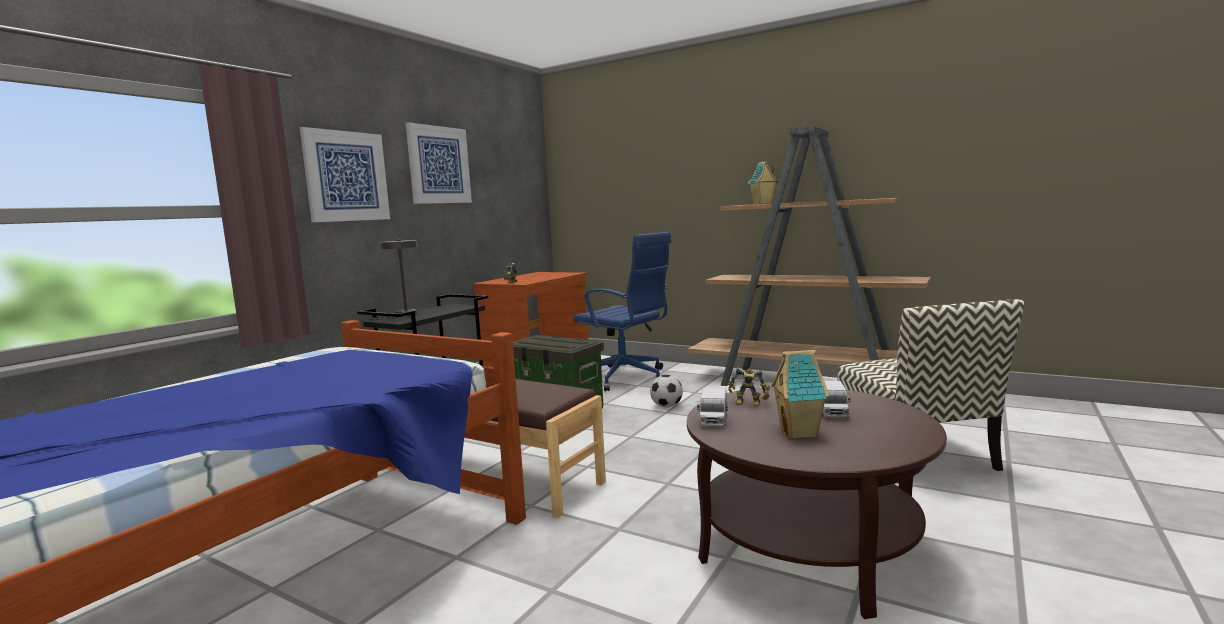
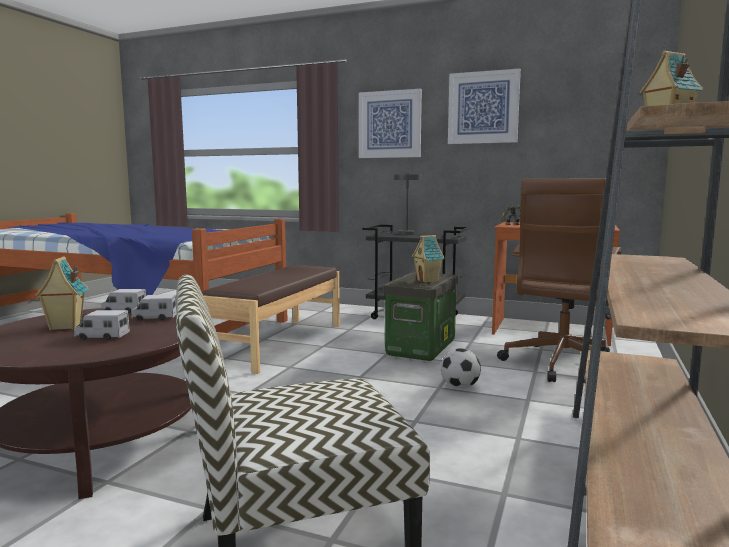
camera: 80 degrees right, 0 degrees up
(571, 340) = (428, 281): none -> toy house
(626, 378) = (560, 365): blue office chair -> brown office chair
(748, 404) = (154, 318): toy robot -> toy truck

